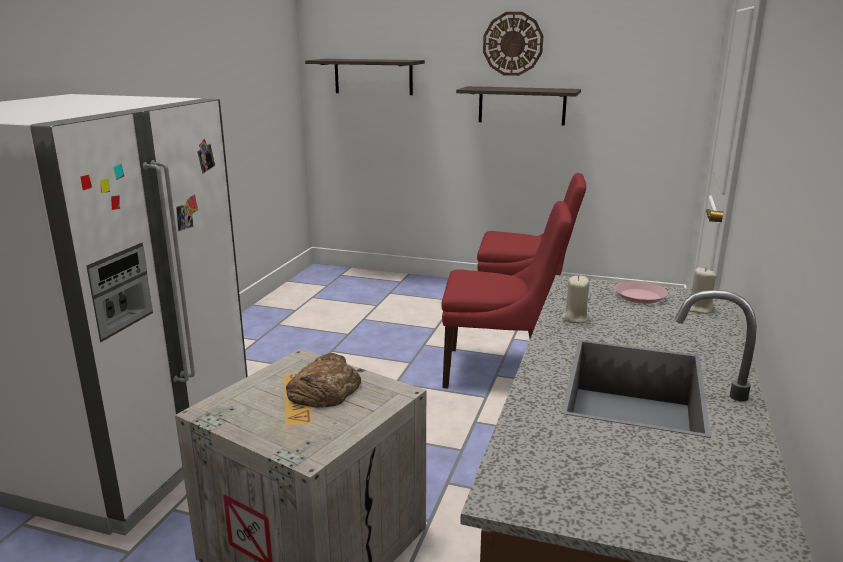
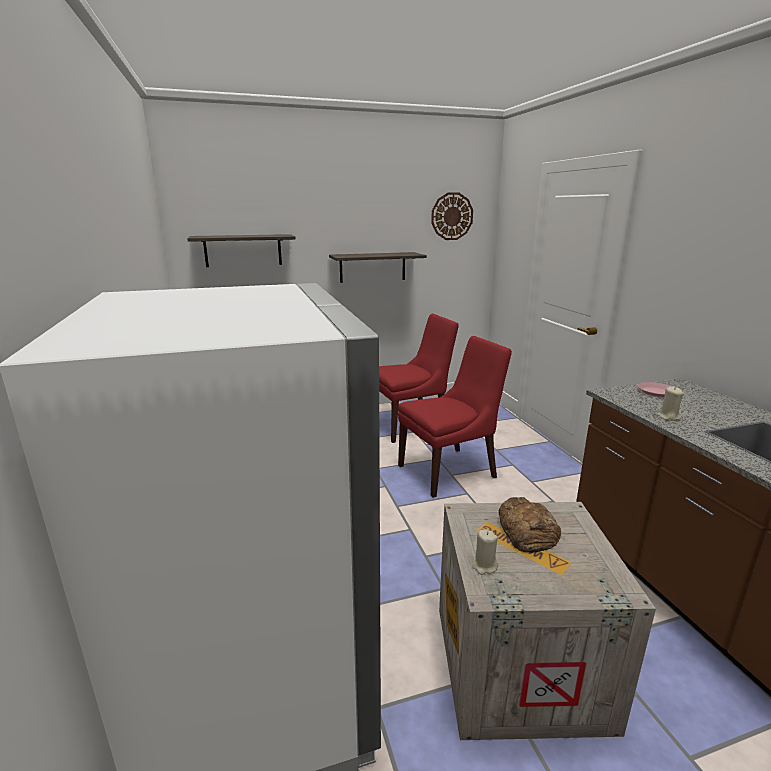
camera: 35 degrees left, 0 degrees up
(512, 44) = (363, 219): wall clock -> wall clock (452, 216)
(699, 309) = (695, 392): beige candle -> beige candle (484, 566)

